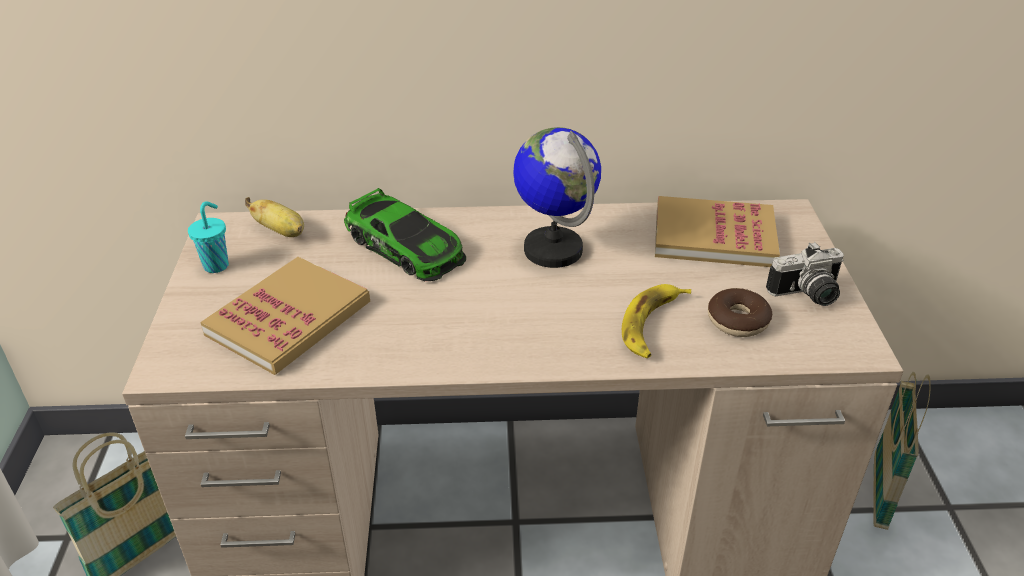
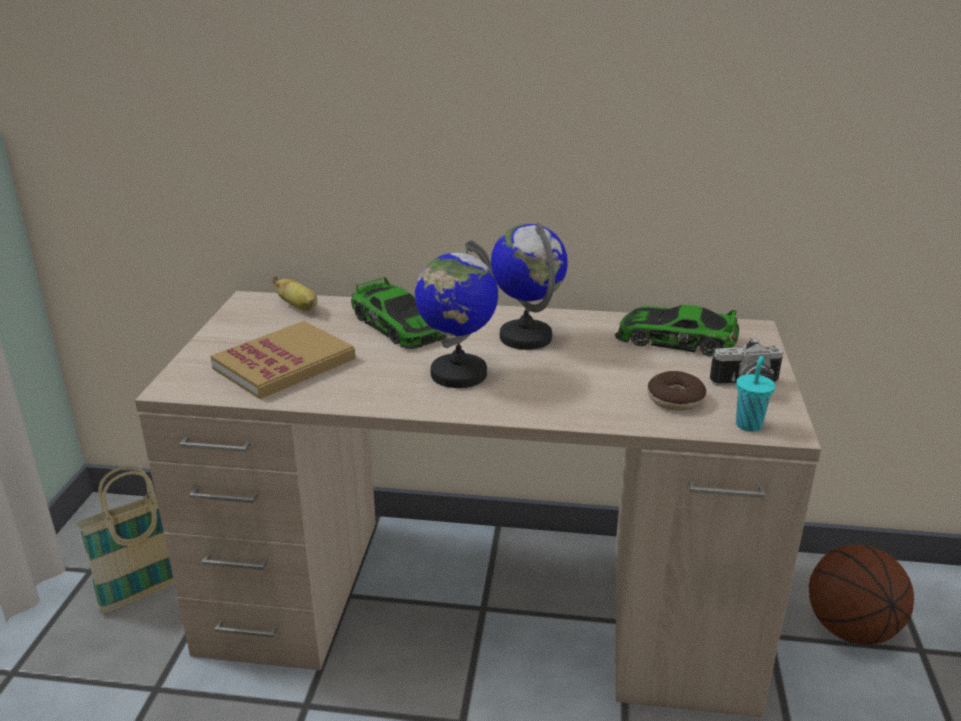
camera: 10 degrees right, 10 degrees down
(217, 265) = (239, 325): turquoise cup -> turquoise cup (749, 424)
(493, 311) = (457, 374): none -> globe
(652, 325) = (595, 395): banana -> none
(714, 236) = (675, 339): book -> toy car
(879, 492) = (850, 628): basket -> basketball

